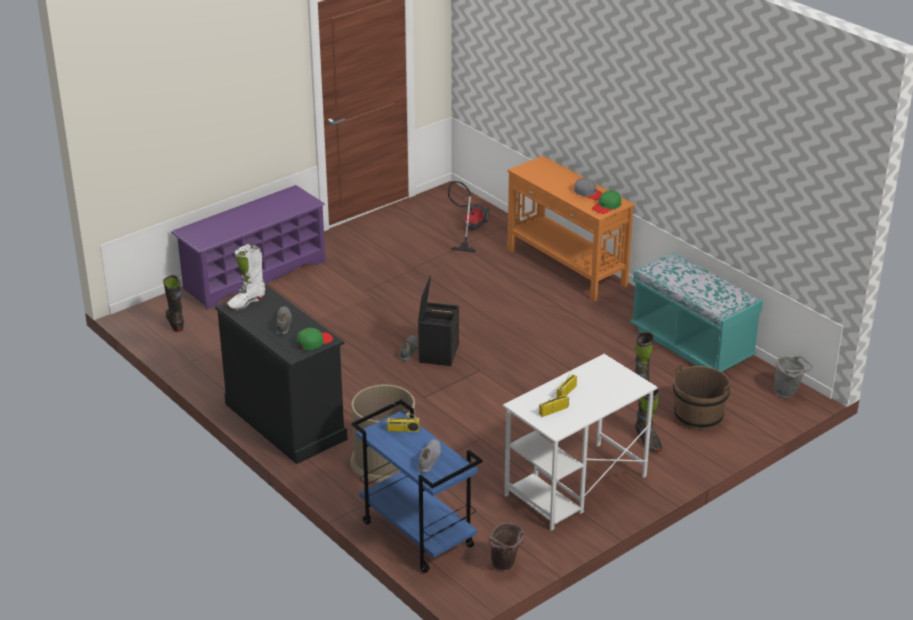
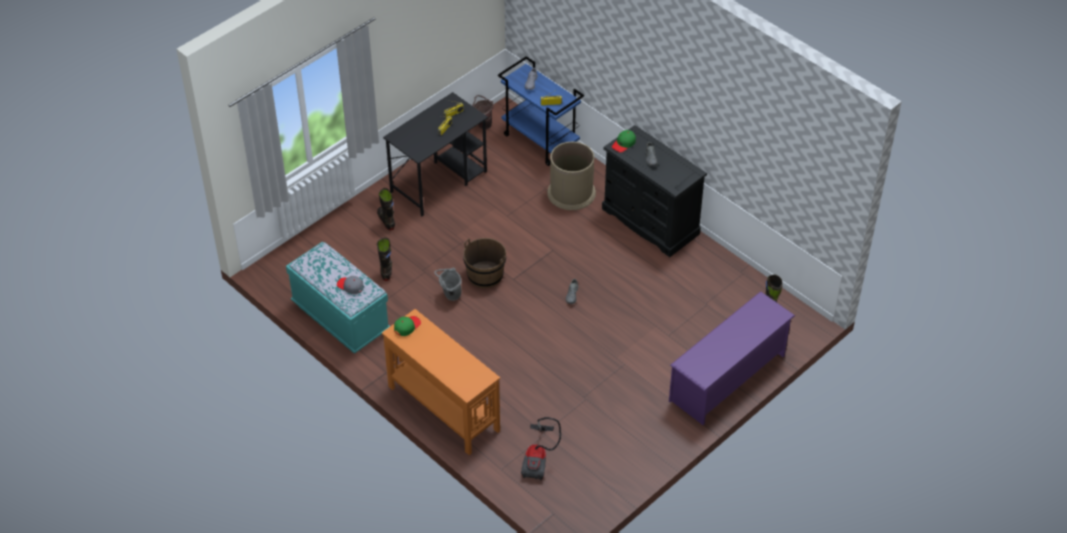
camera: 175 degrees right, 15 degrees up
(246, 302) = (685, 177): white boot -> none
(438, 353) = (548, 295): black storage box -> none
(575, 486) = (439, 181): white desk -> black desk
(588, 193) = (423, 344): grey cap -> grey cap (350, 286)
(698, 417) = (346, 245): brown bucket -> brown bucket (485, 275)
(788, 393) = (273, 271): grey bucket -> grey bucket (450, 295)

